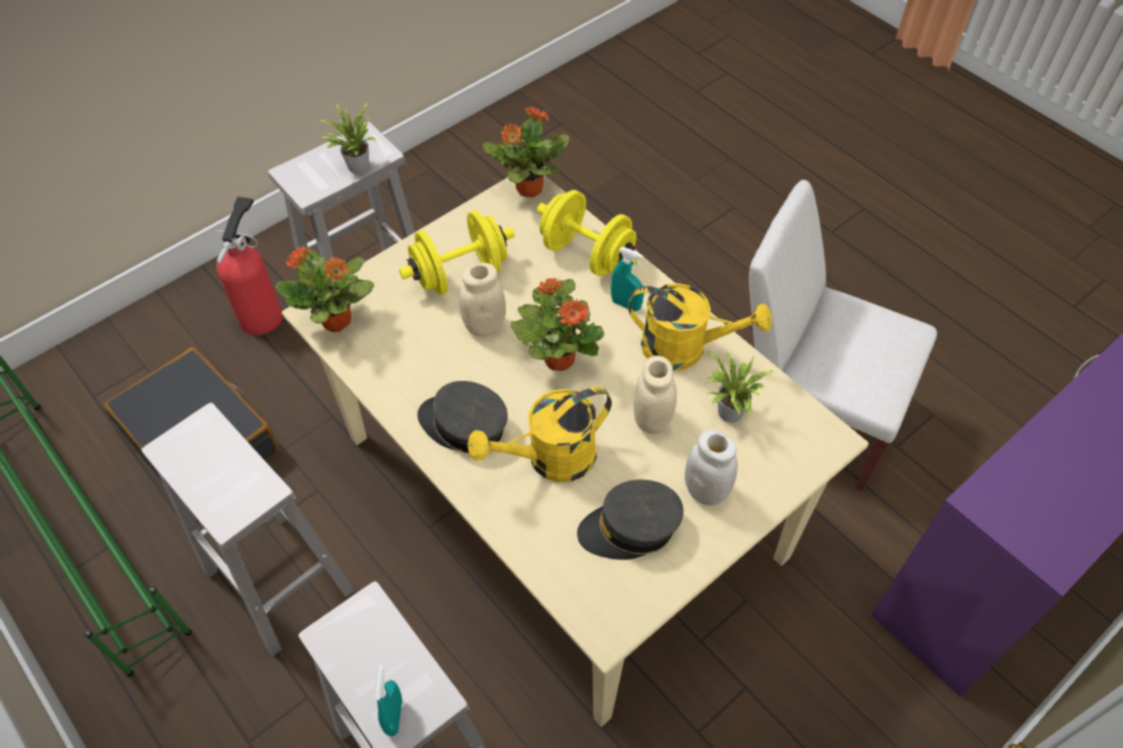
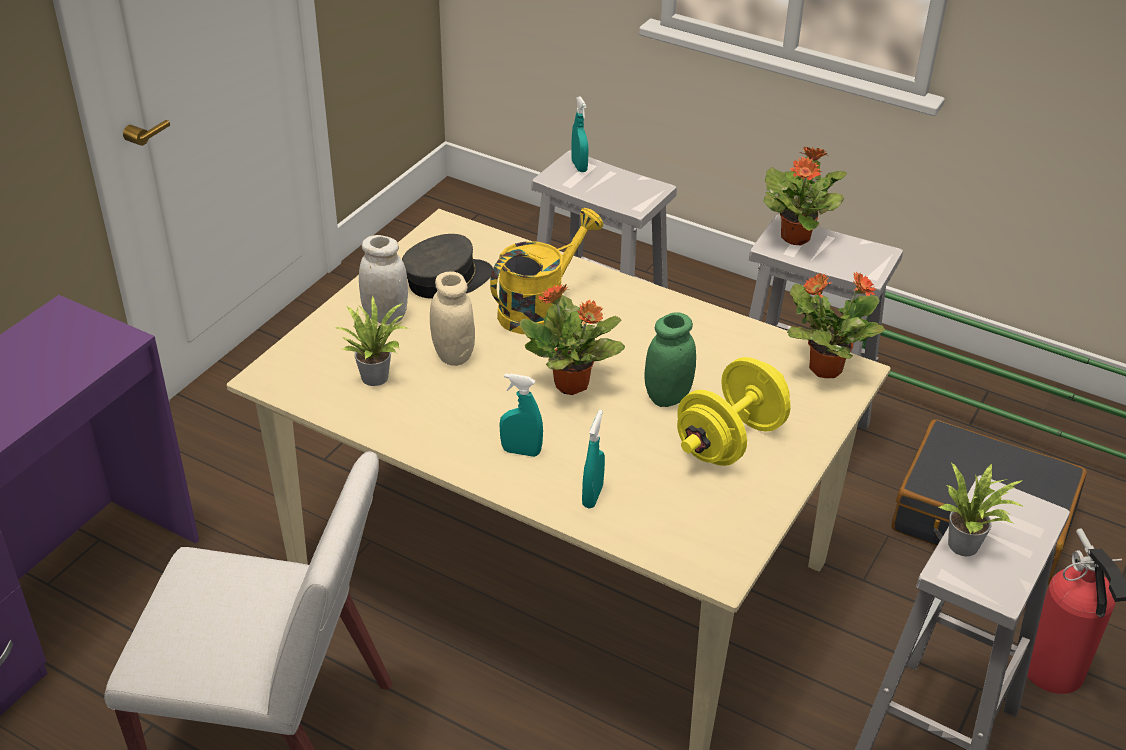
camera: 160 degrees right, 15 degrees down
(464, 425) = (634, 315): grey cap -> none
(484, 326) = (668, 397): beige jar -> green jar
(528, 189) = (715, 564): potted plant -> potted plant (796, 237)
(587, 254) = (592, 496): yellow dumbbell -> turquoise spray bottle
(685, 348) = (437, 422): yellow watering can -> none

